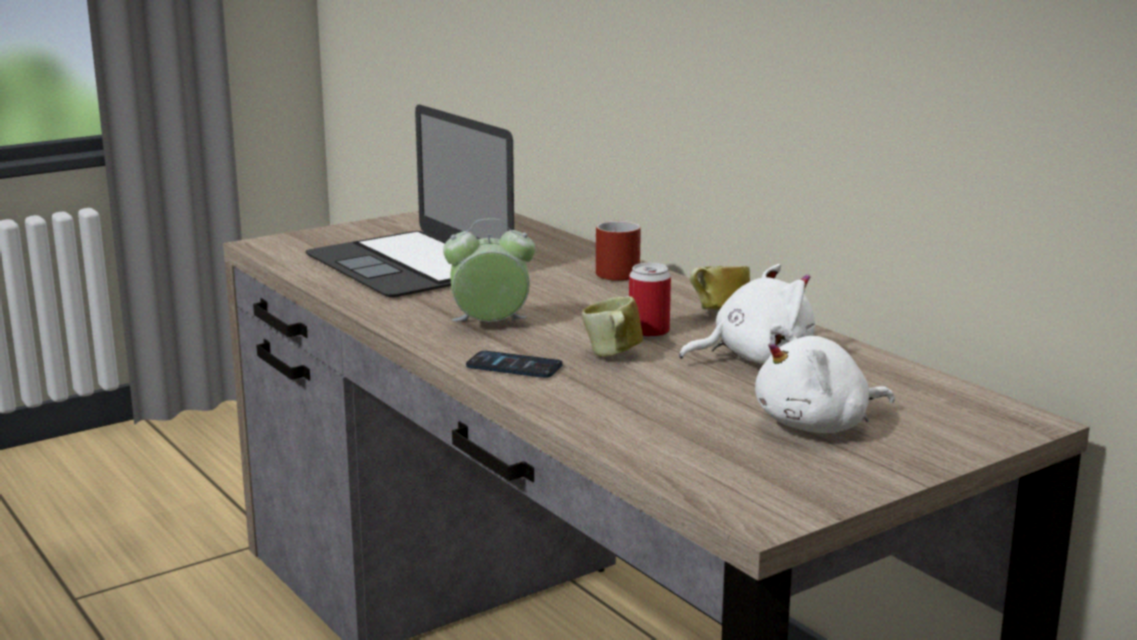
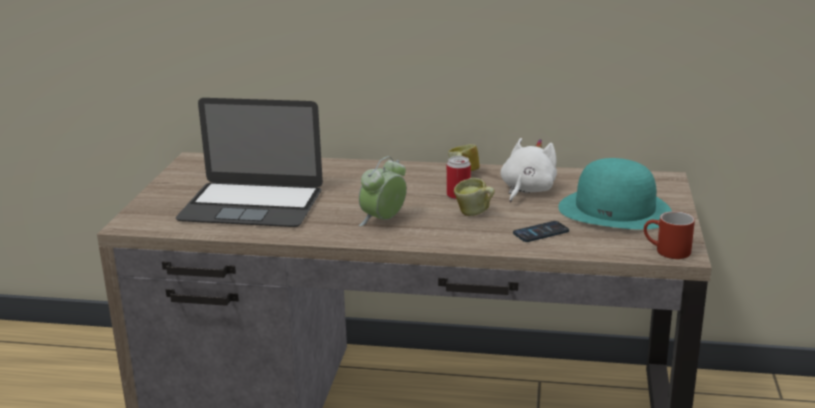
camera: 45 degrees left, 5 degrees up
(514, 366) = (448, 236): phone -> phone (541, 232)
(611, 272) = (364, 171): red mug -> red mug (666, 251)
(818, 425) = (615, 210): white plush toy -> turquoise hat

